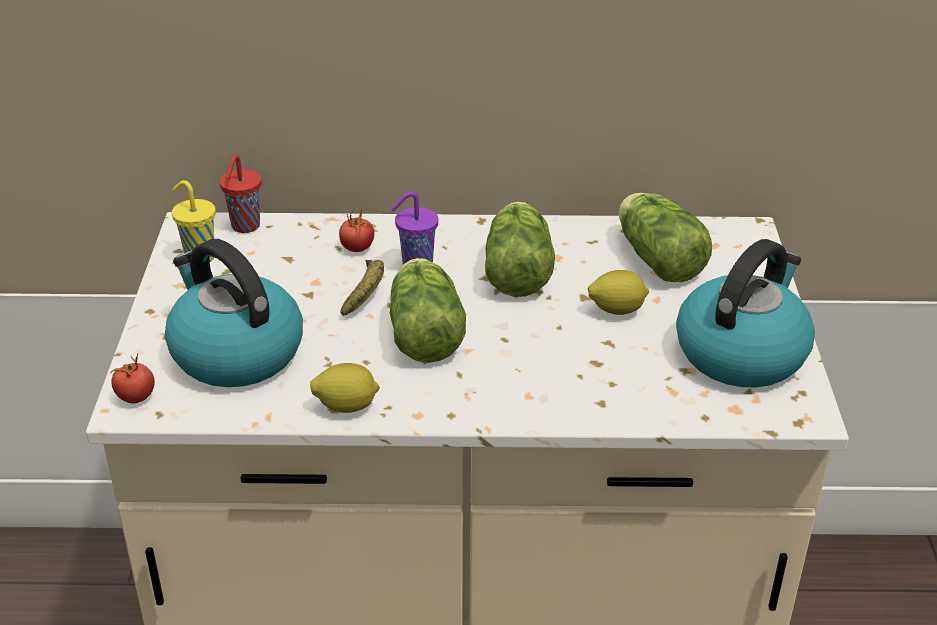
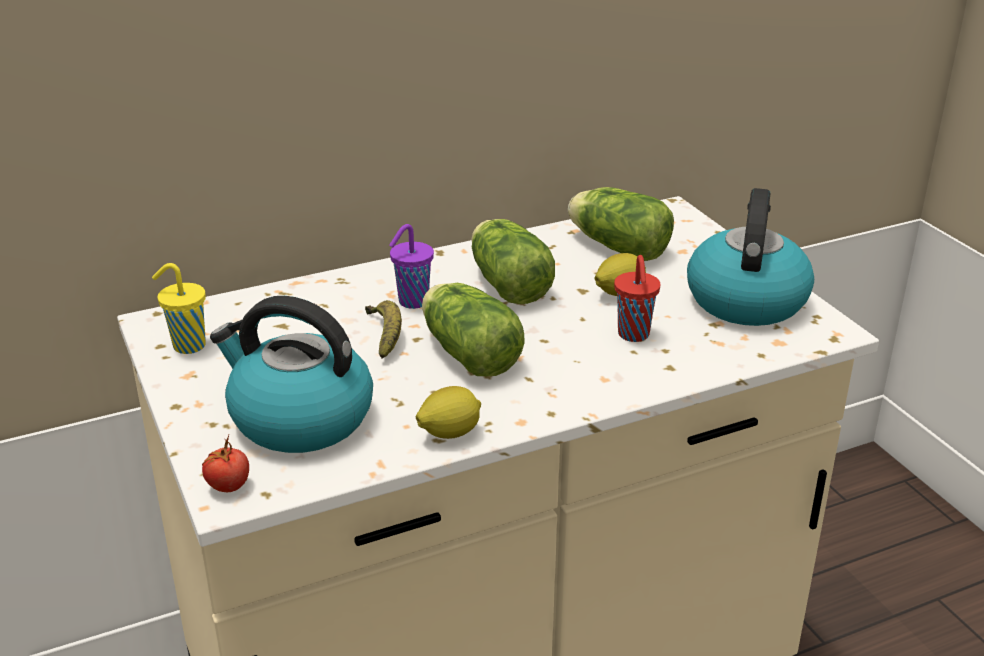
camera: 25 degrees left, 5 degrees down
(244, 227) = (213, 309): red cup -> red cup (634, 335)
(357, 248) = (343, 301): tomato -> none

